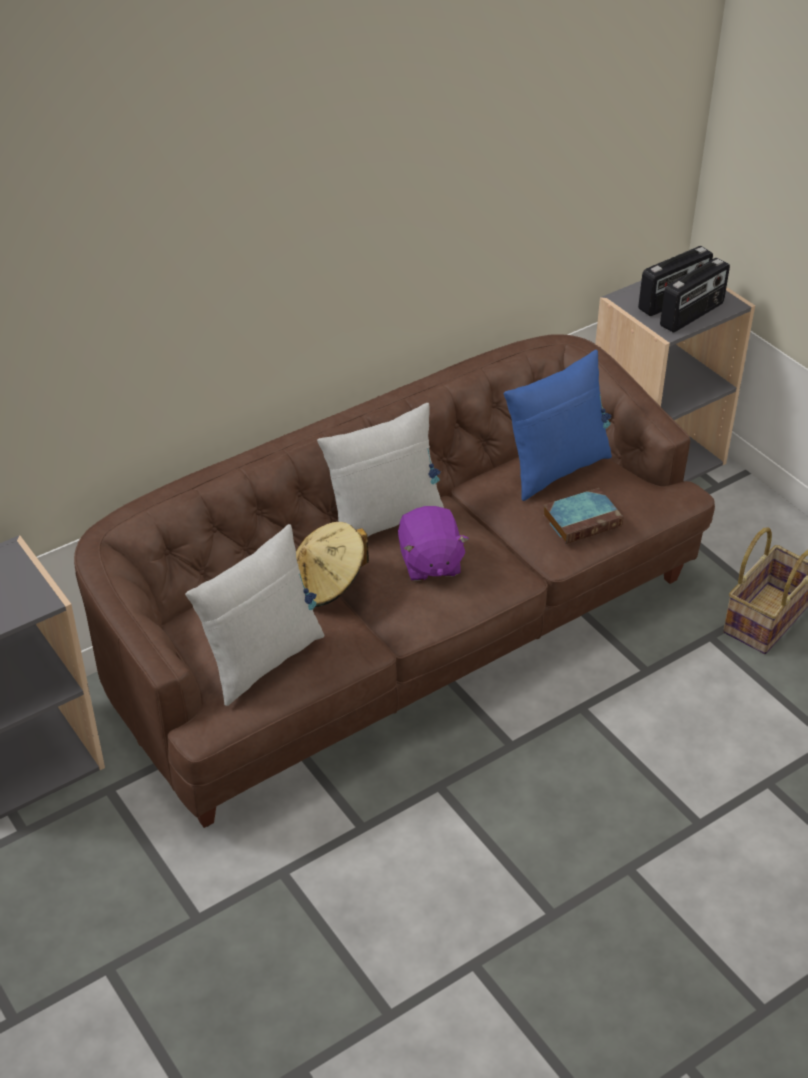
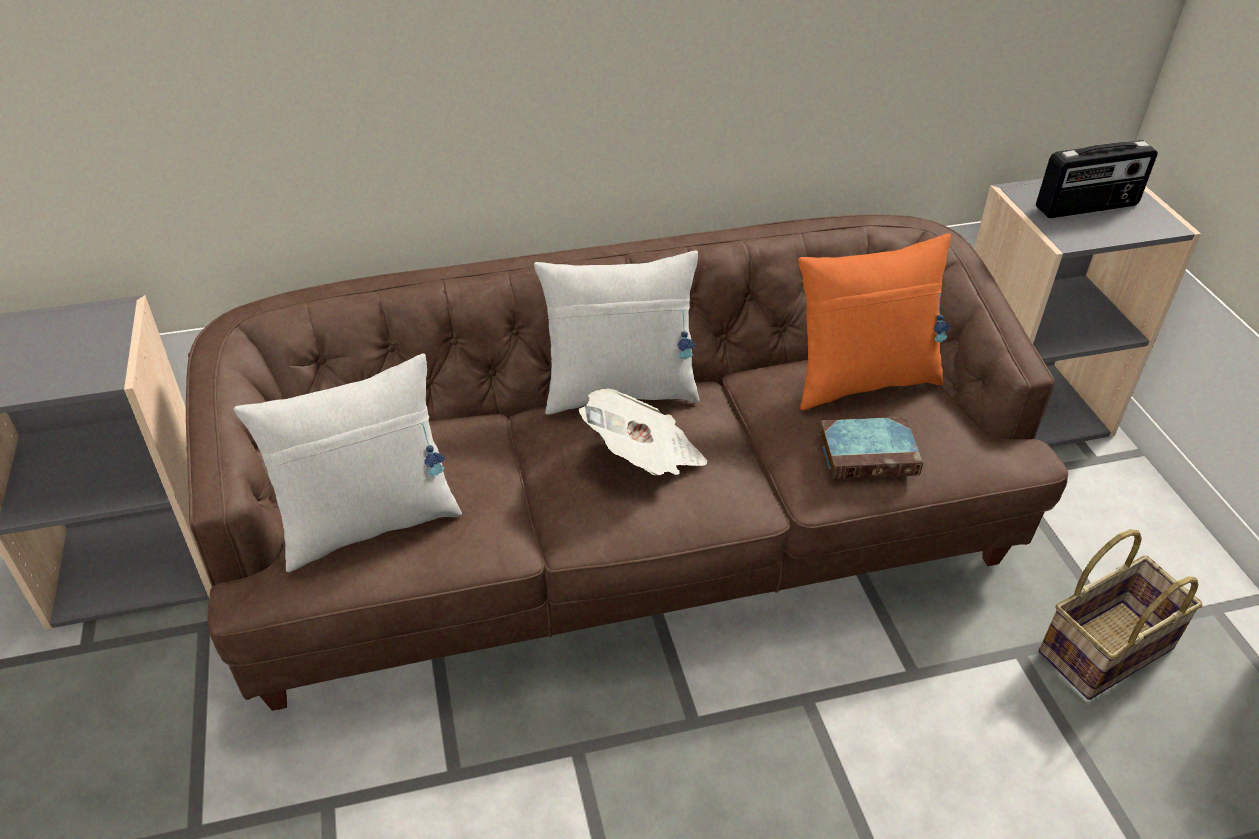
camera: 20 degrees right, 0 degrees up
(327, 584) = (506, 451): beige hat -> none
(429, 563) = (644, 457): purple plush toy -> newspaper
(556, 470) = (862, 383): blue pillow -> orange pillow
(692, 315) = (1107, 228): radio -> none

